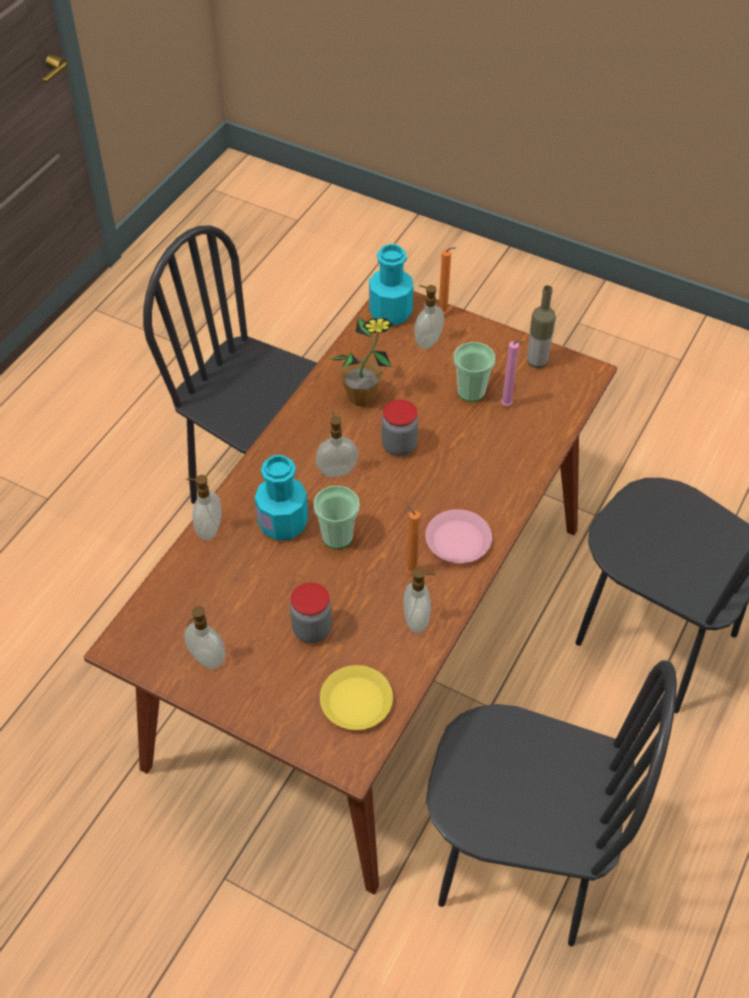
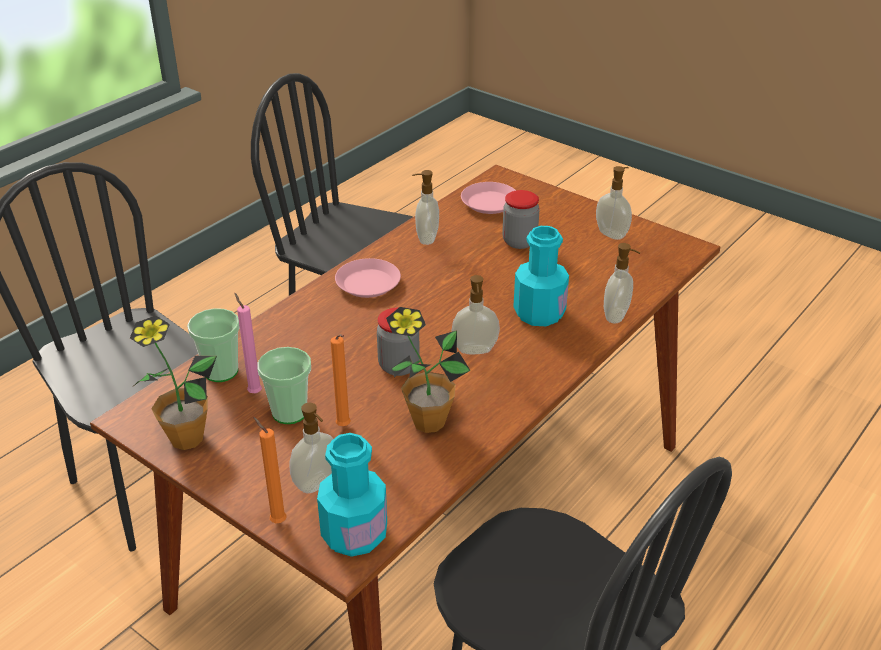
camera: 170 degrees left, 15 degrees down
(337, 537) = (485, 298): cup -> cup (221, 371)
(356, 702) = (489, 202): yellow plate -> pink plate
(410, 570) = (421, 268): orange candle -> orange candle (344, 427)
(537, 362) = (186, 438): bottle -> potted plant

